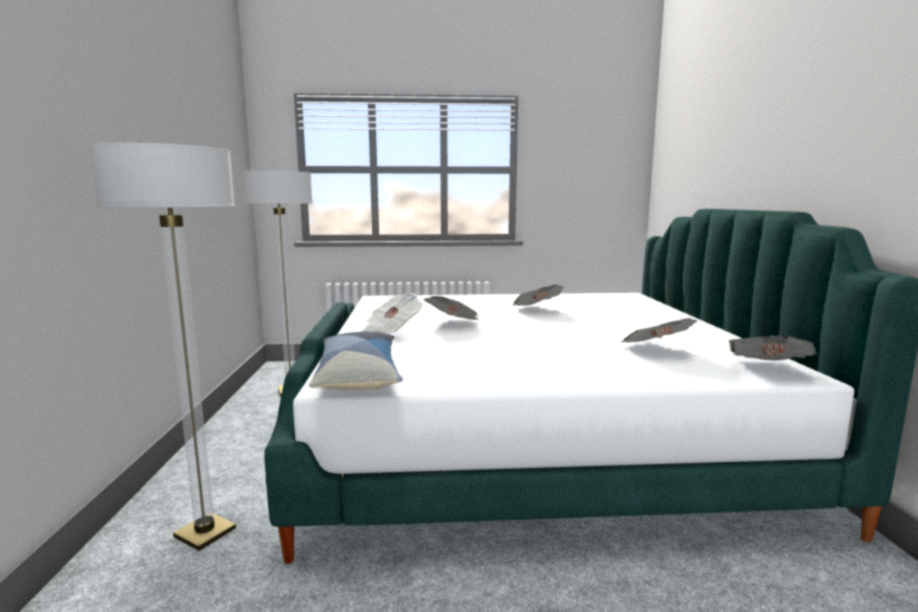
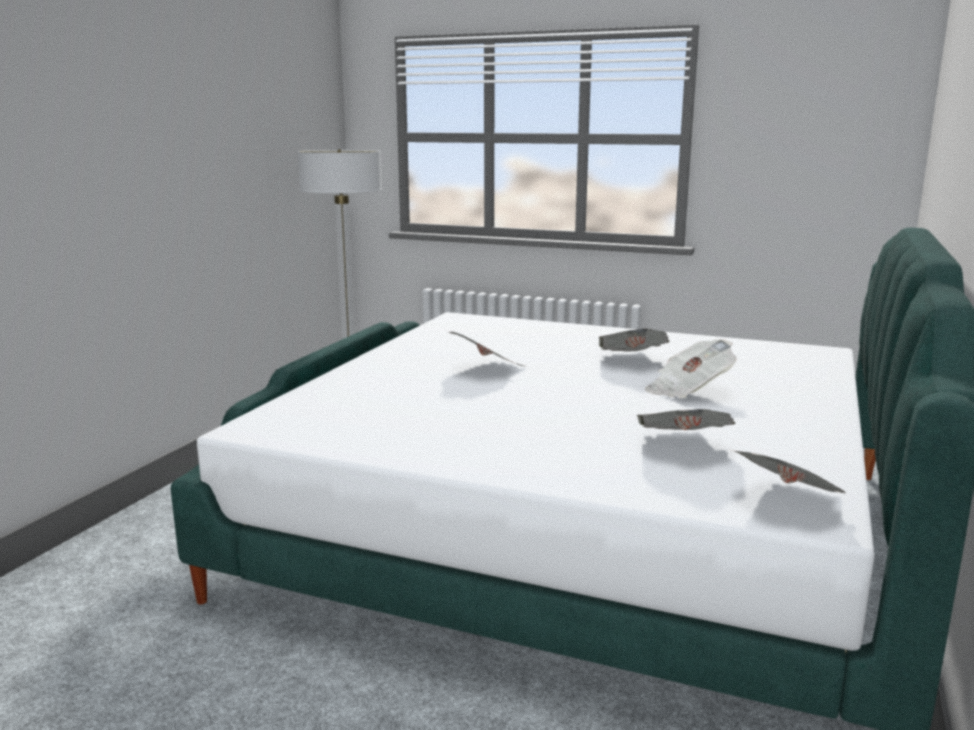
camera: 25 degrees right, 5 degrees up
(205, 533) = (155, 557): floor lamp -> none
(359, 375) = (288, 421): pillow -> none
(390, 332) = (397, 371): newspaper -> newspaper (688, 390)

